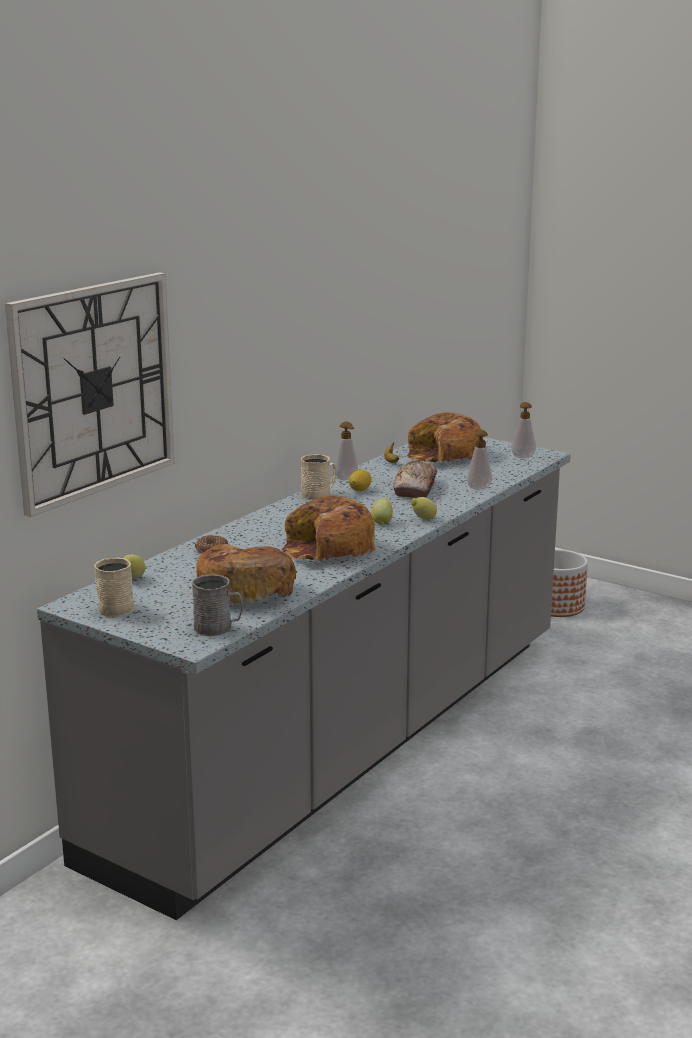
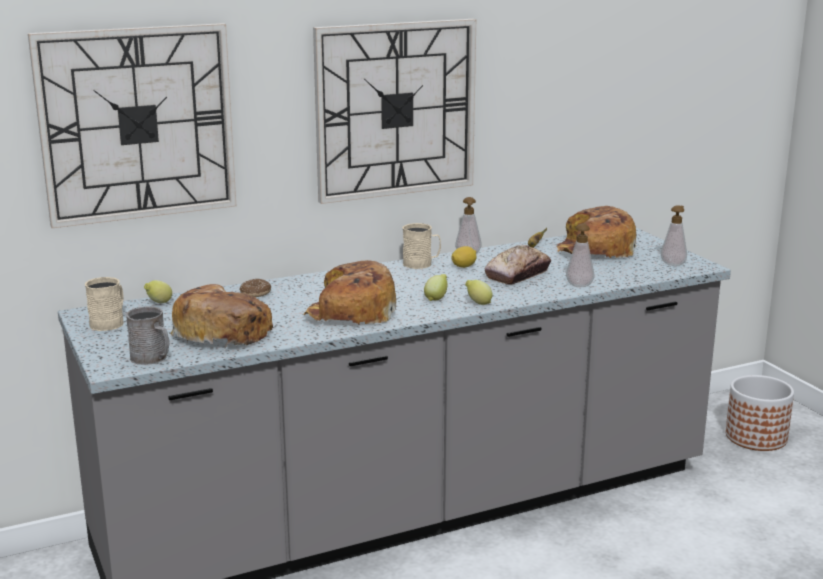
camera: 30 degrees right, 0 degrees up
(282, 343) = (395, 109): none -> wall clock

